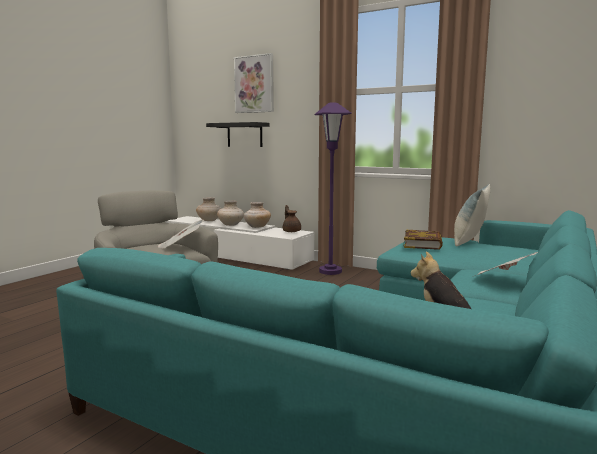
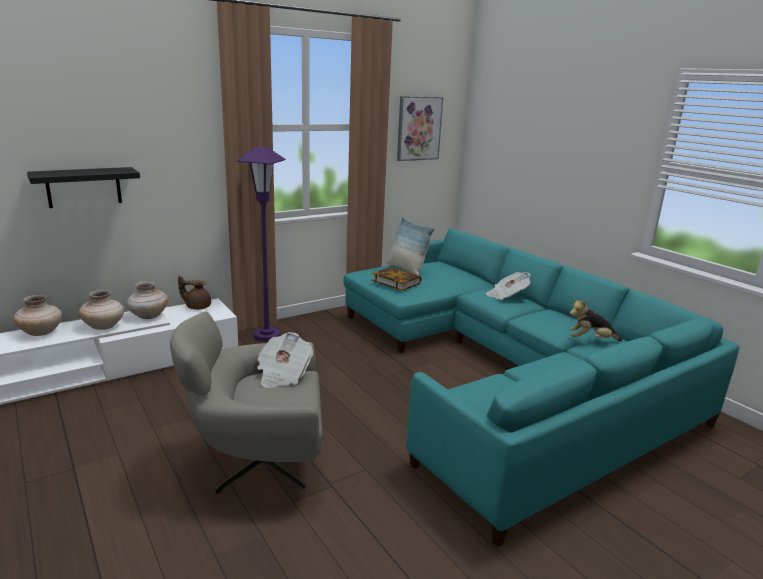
camera: 65 degrees left, 10 degrees up
(254, 84) = (96, 108): picture -> picture (418, 128)

